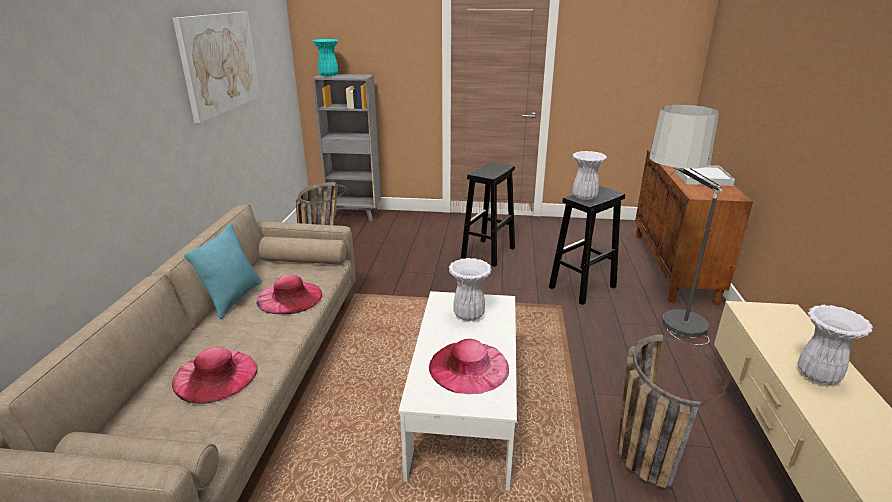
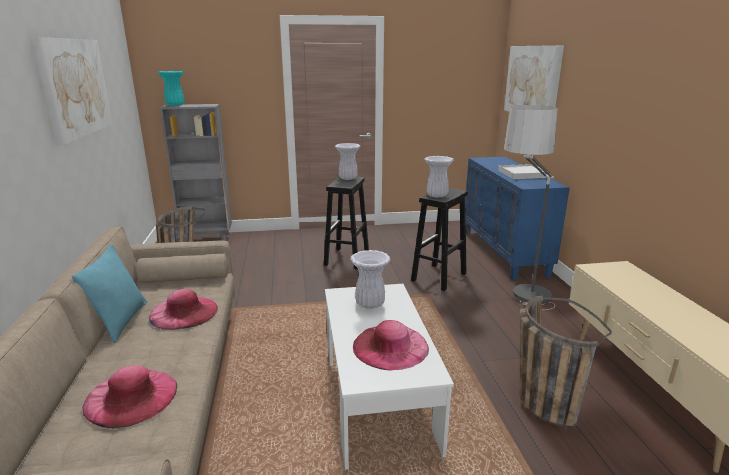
camera: 15 degrees left, 5 degrees down
(673, 267) = (504, 252): brown cabinet -> blue cabinet
(735, 62) = (532, 81): none -> picture
(818, 375) = (669, 308): white vase -> white vase (348, 178)

